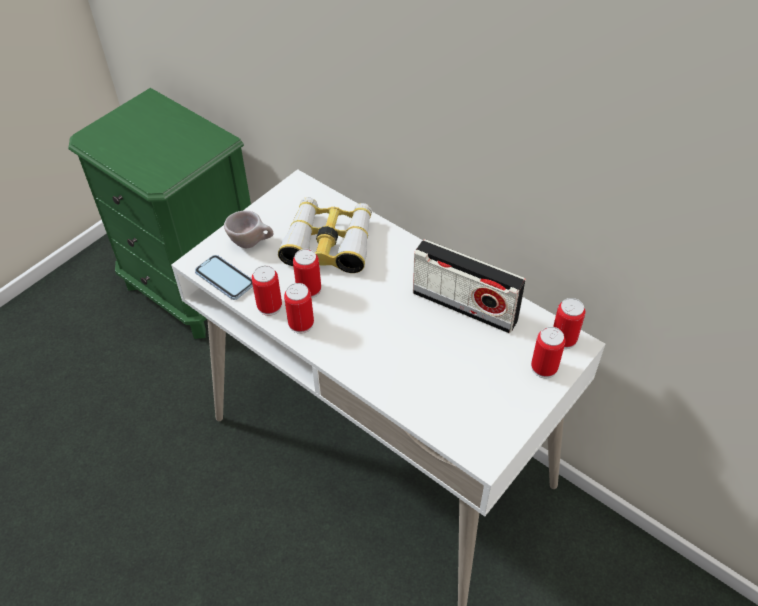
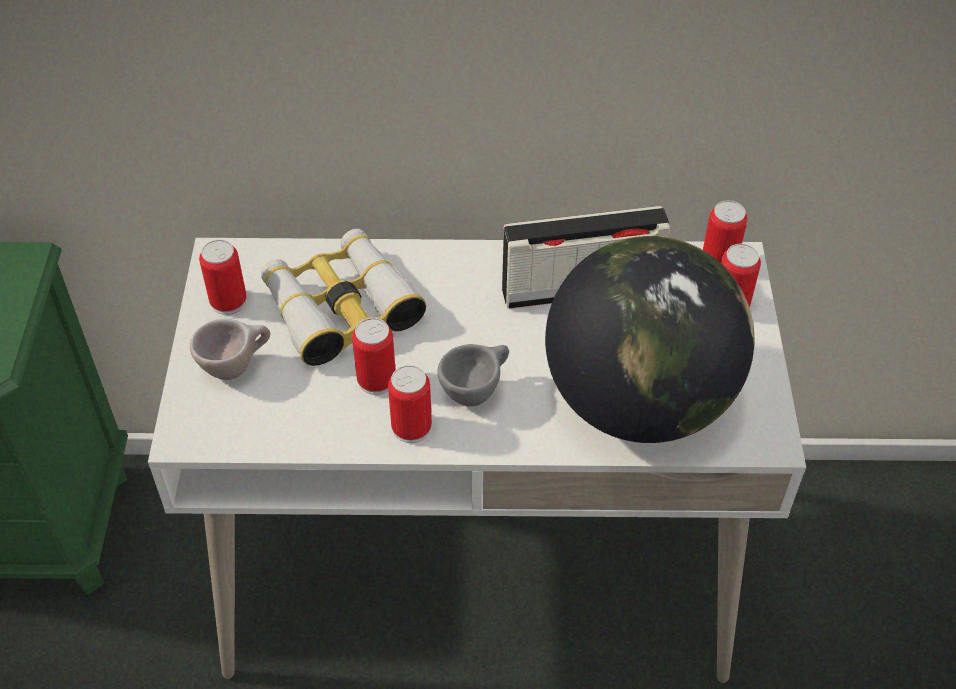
camera: 40 degrees left, 0 degrees up
(225, 278) = (248, 433): phone -> none
(269, 306) = (347, 431): can -> can (228, 301)
(351, 326) = (476, 391): none -> grey cup
(431, 386) = (638, 402): none -> globe

